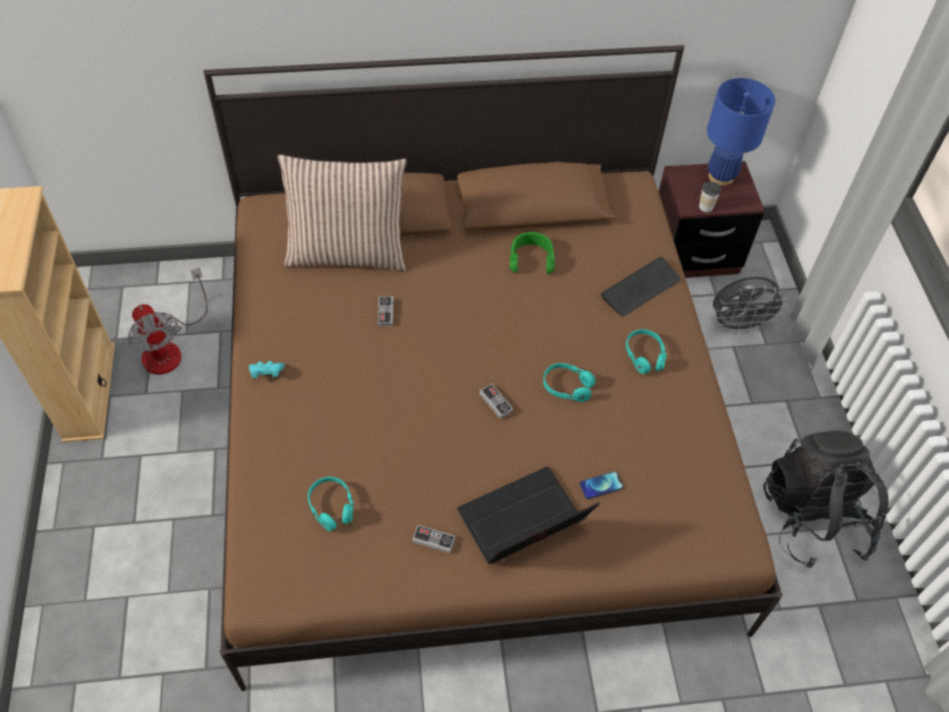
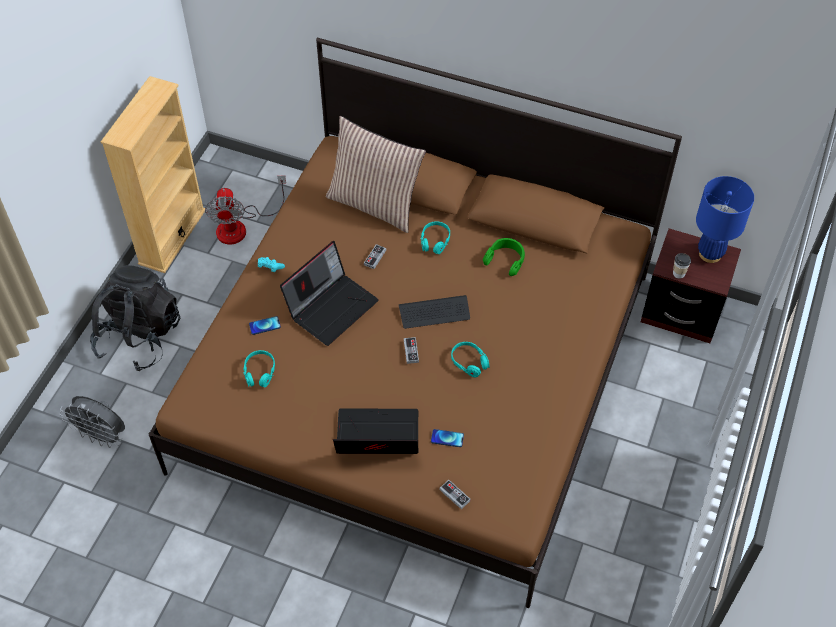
camera: 30 degrees right, 0 degrees up
(302, 446) = (264, 326): none -> phone
(371, 389) = (332, 306): none -> laptop
(433, 540) = (311, 422): game controller -> game controller (454, 495)
(640, 288) = (574, 314): keyboard -> keyboard (434, 313)
(645, 355) = (542, 364): turquoise headphones -> turquoise headphones (435, 241)
(738, 325) = (679, 383): grey fan -> grey fan (102, 436)
(812, 518) = (635, 551): black backpack -> black backpack (139, 337)

